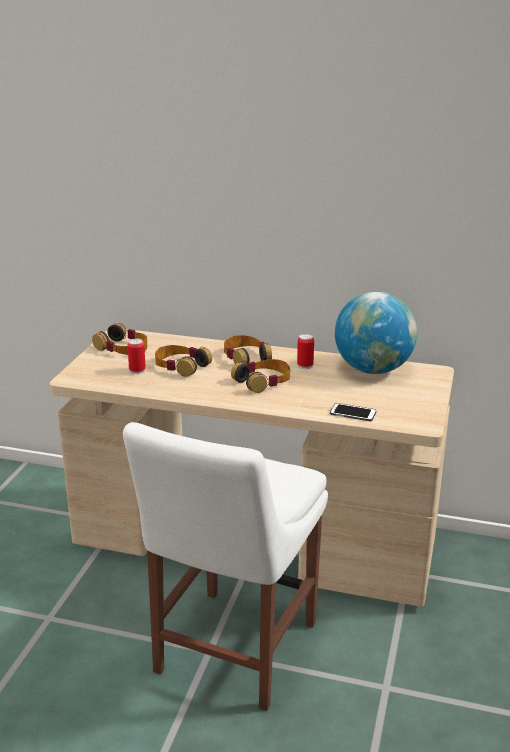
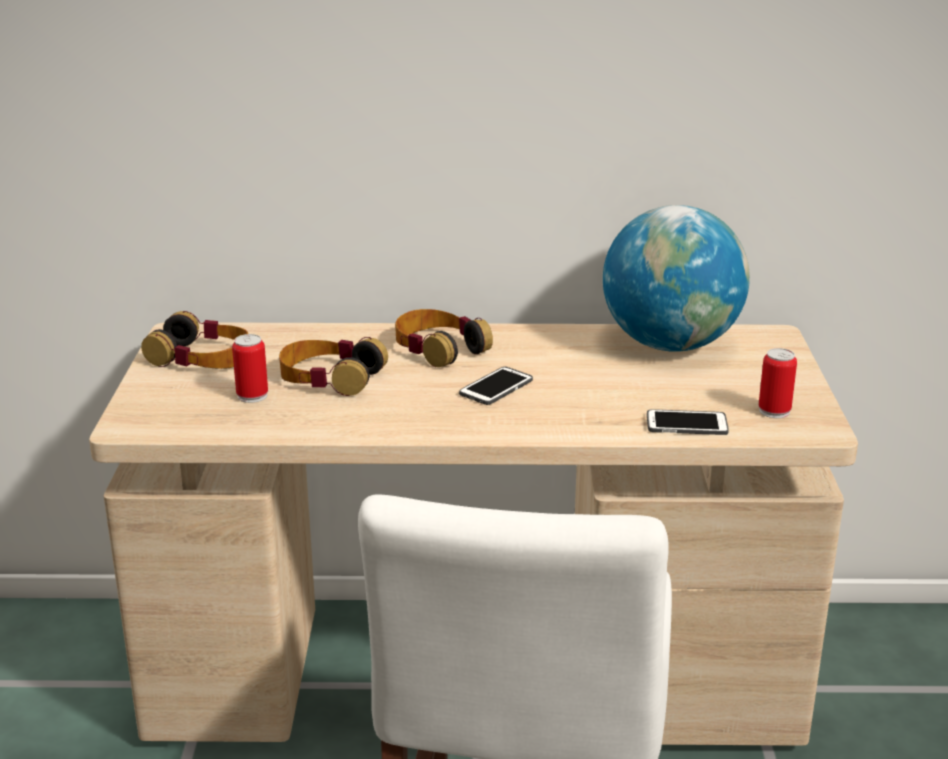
camera: 15 degrees left, 0 degrees up
(263, 381) = (496, 387): headphones -> phone
(305, 365) = (551, 351): can -> can (774, 411)

